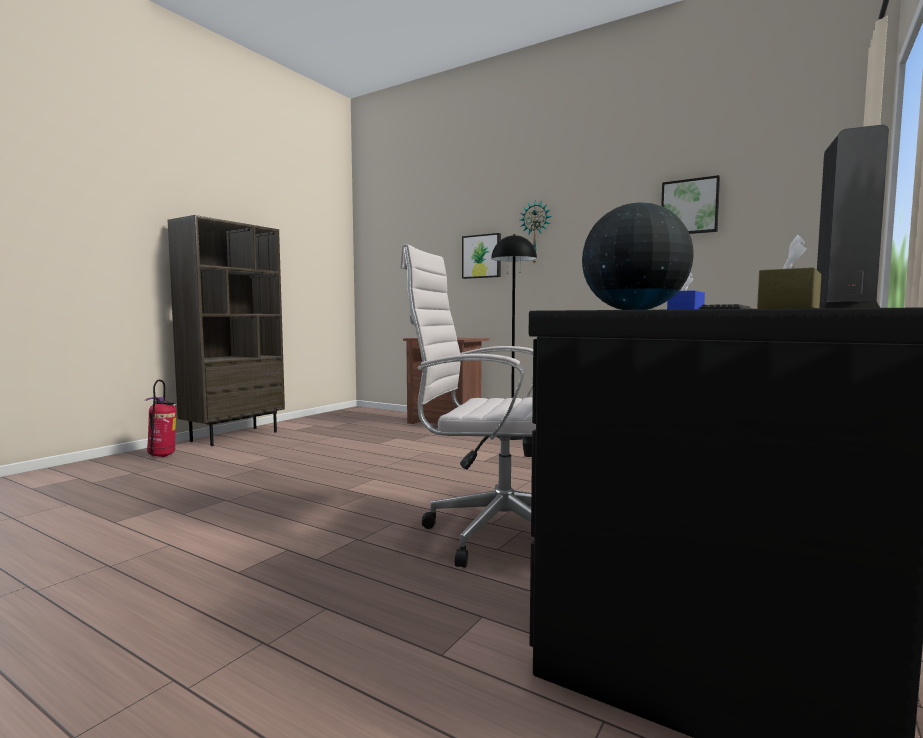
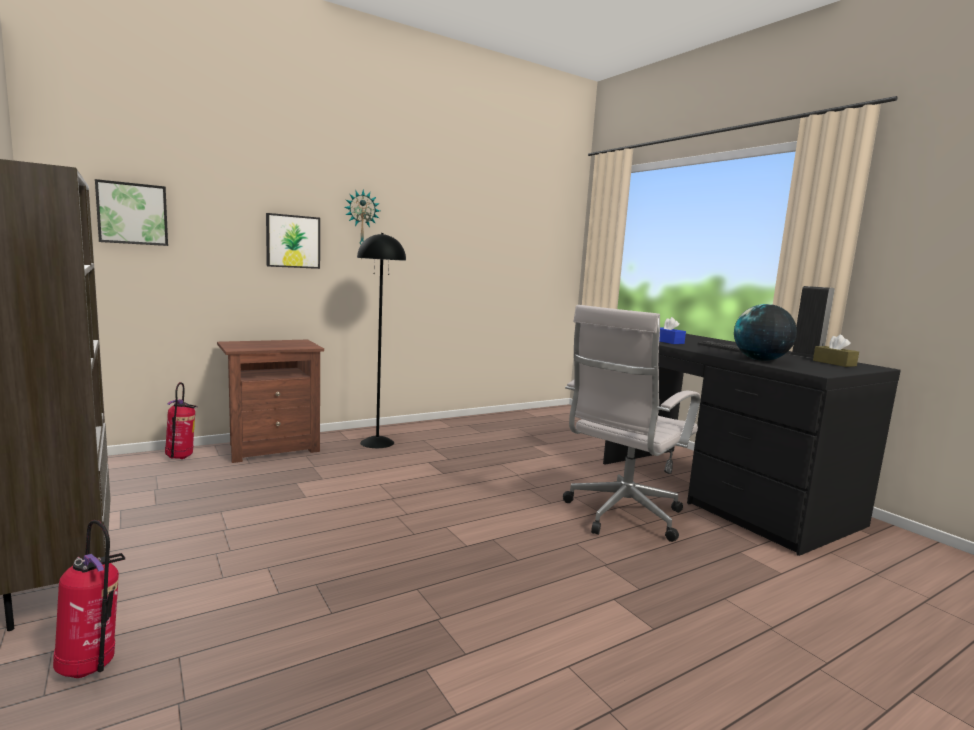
camera: 65 degrees left, 5 degrees up
(398, 416) = (180, 458): none -> fire extinguisher
(690, 207) = (491, 226): picture -> picture (132, 214)

